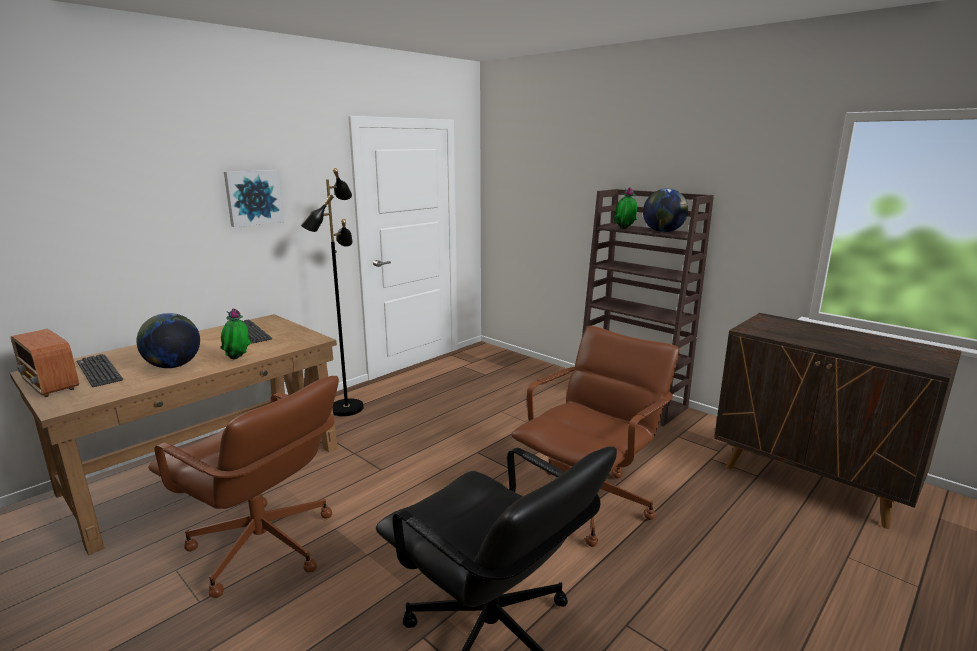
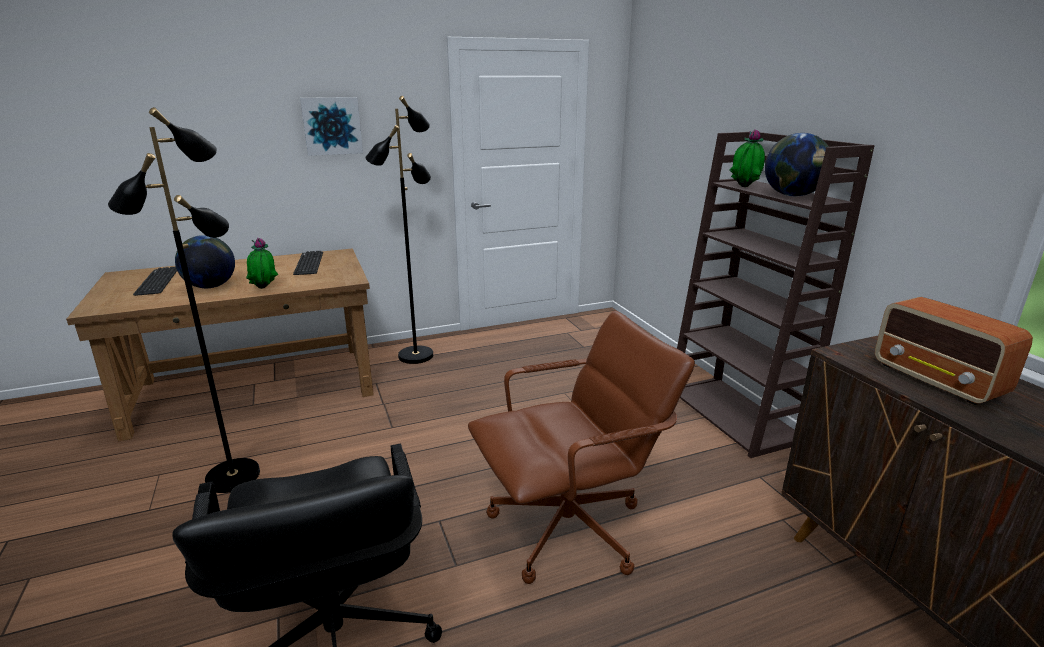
camera: 25 degrees right, 5 degrees up
(50, 384) = (113, 288): radio -> radio (938, 380)
(263, 548) = (233, 476): brown office chair -> black floor lamp

